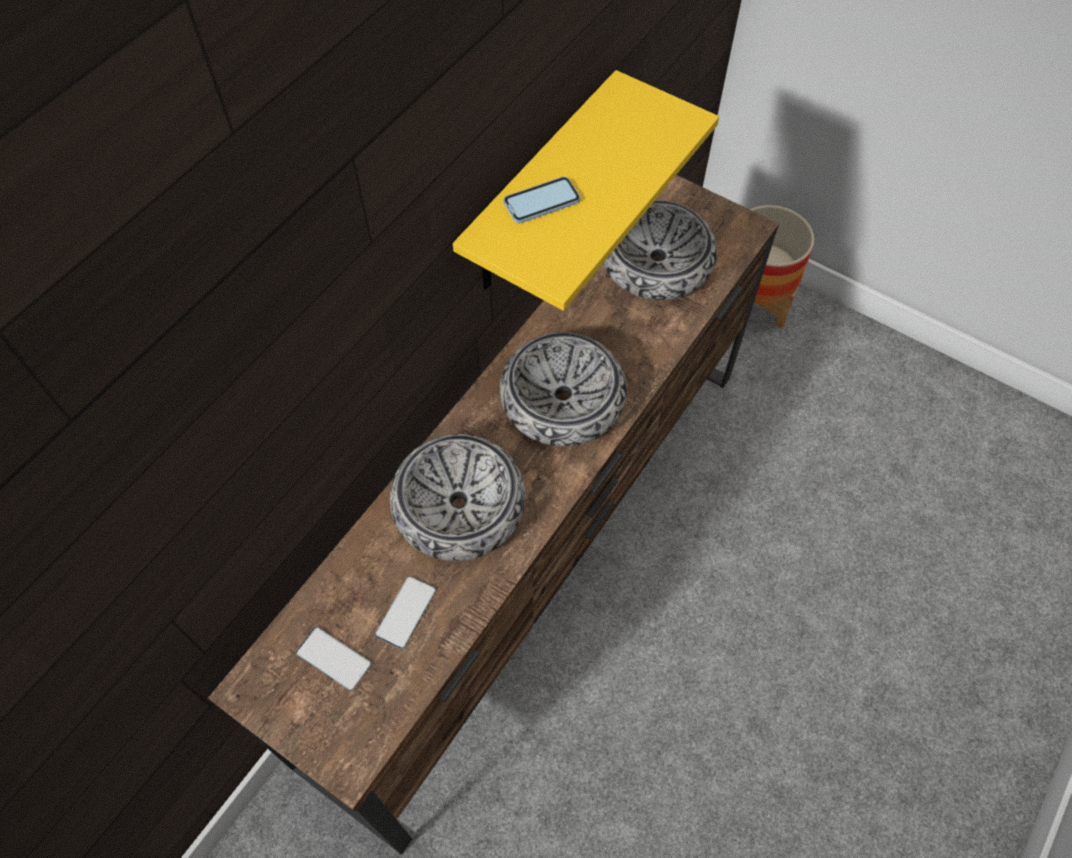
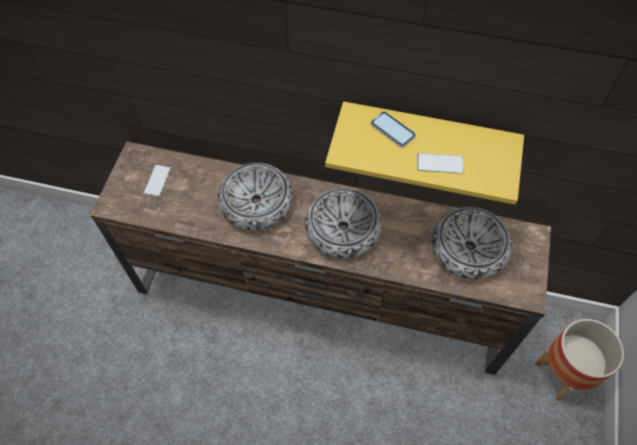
camera: 70 degrees right, 0 degrees up
(405, 612) = (189, 200): phone -> phone (440, 163)

